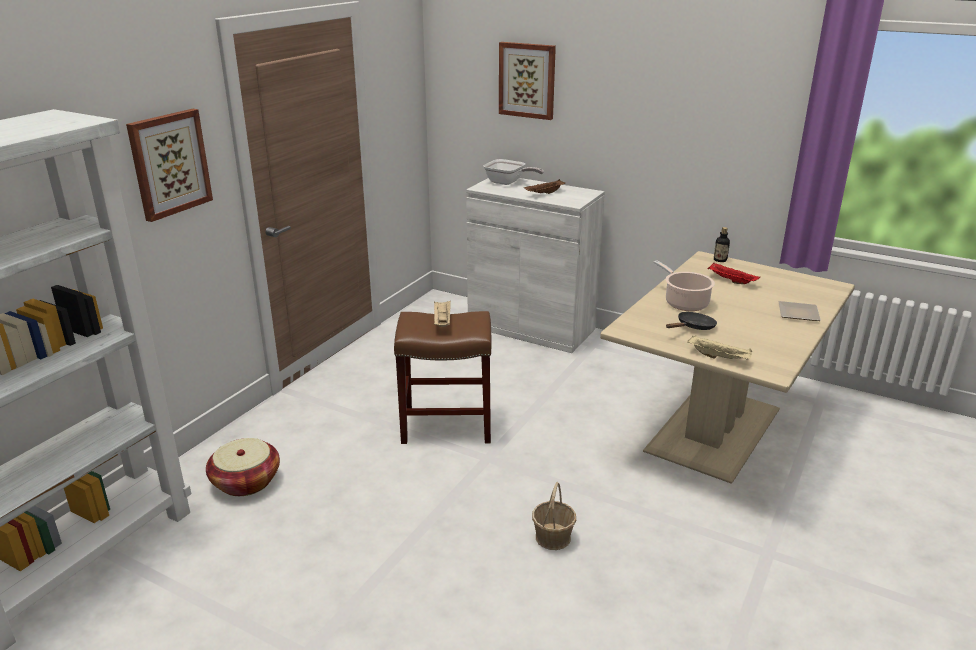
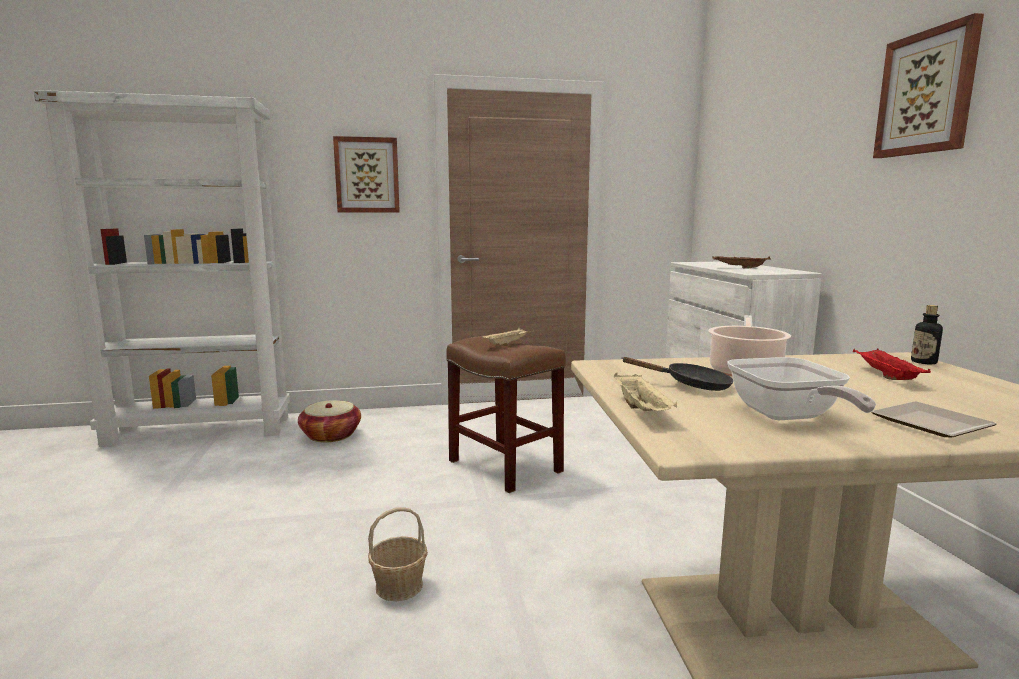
camera: 50 degrees right, 15 degrees down
(508, 183) = (724, 263): frying pan -> frying pan (787, 417)
(527, 80) = (765, 149): picture -> picture (927, 93)

